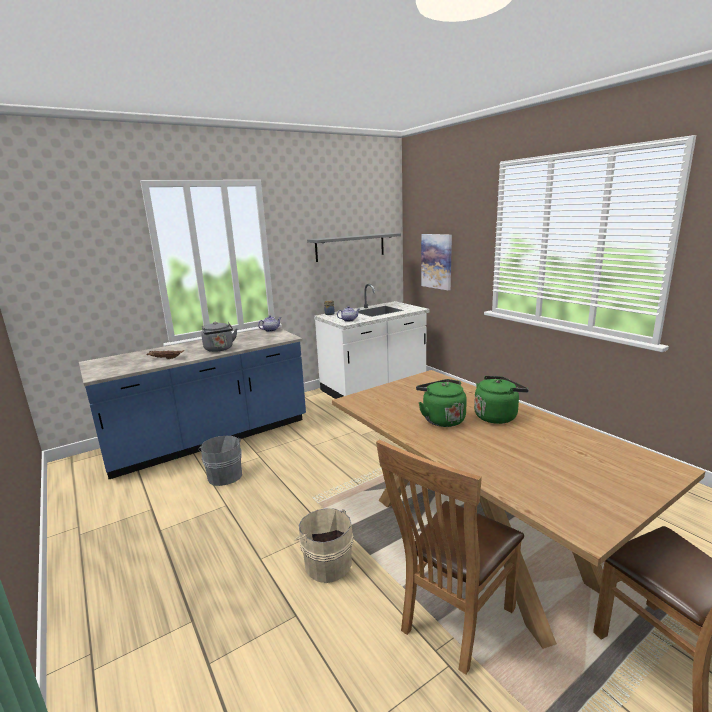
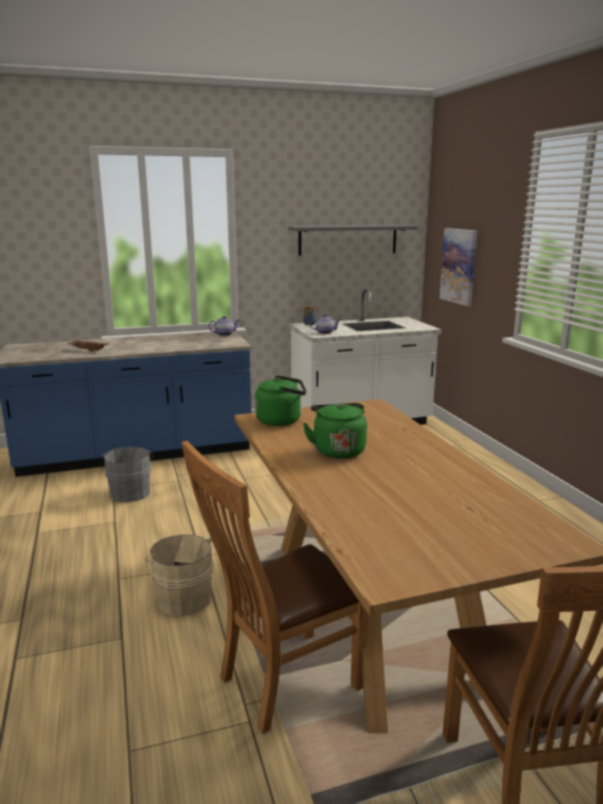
camera: 15 degrees right, 0 degrees up
(219, 349) = (150, 348): grey kettle -> none
(497, 416) = (408, 457): green kettle -> green kettle (282, 420)

